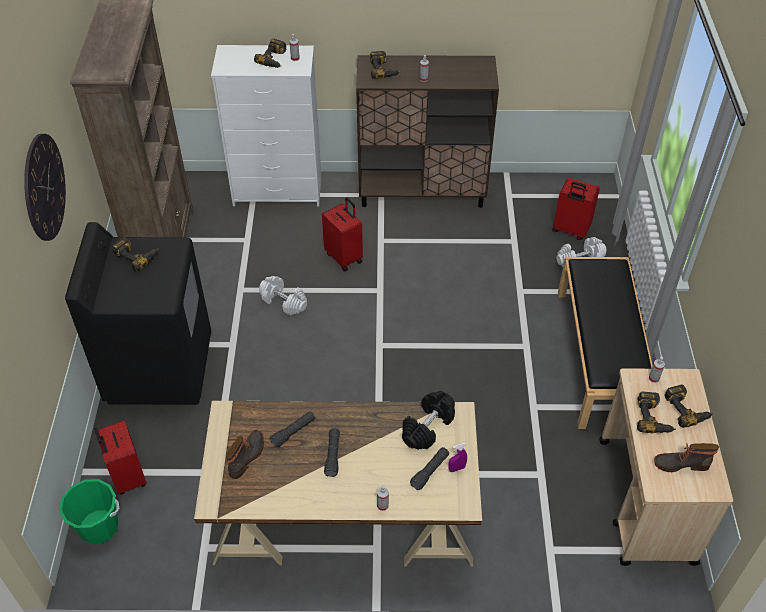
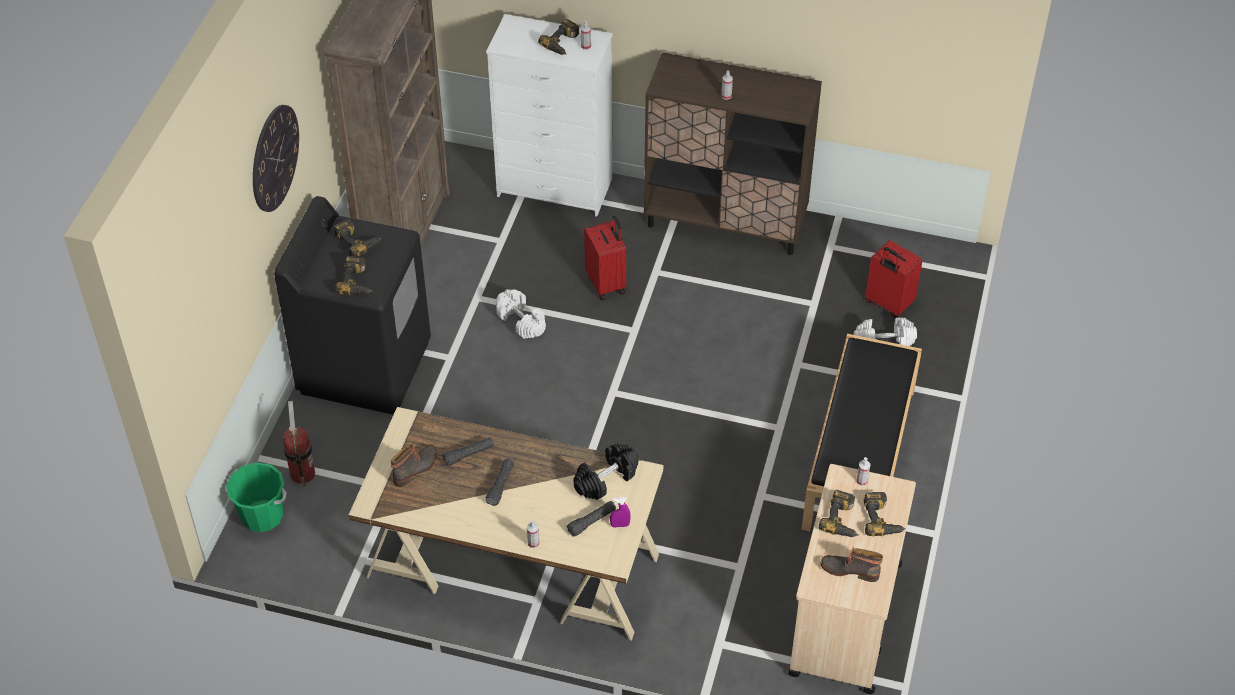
camera: 15 degrees right, 0 degrees up
(127, 477) = (302, 473): red suitcase -> fire extinguisher
(384, 69) = (685, 76): power drill -> power drill (358, 281)

